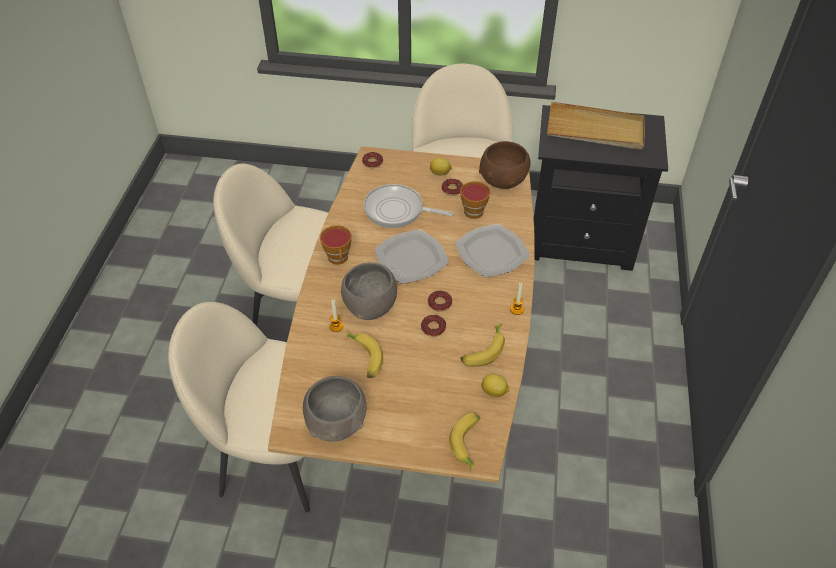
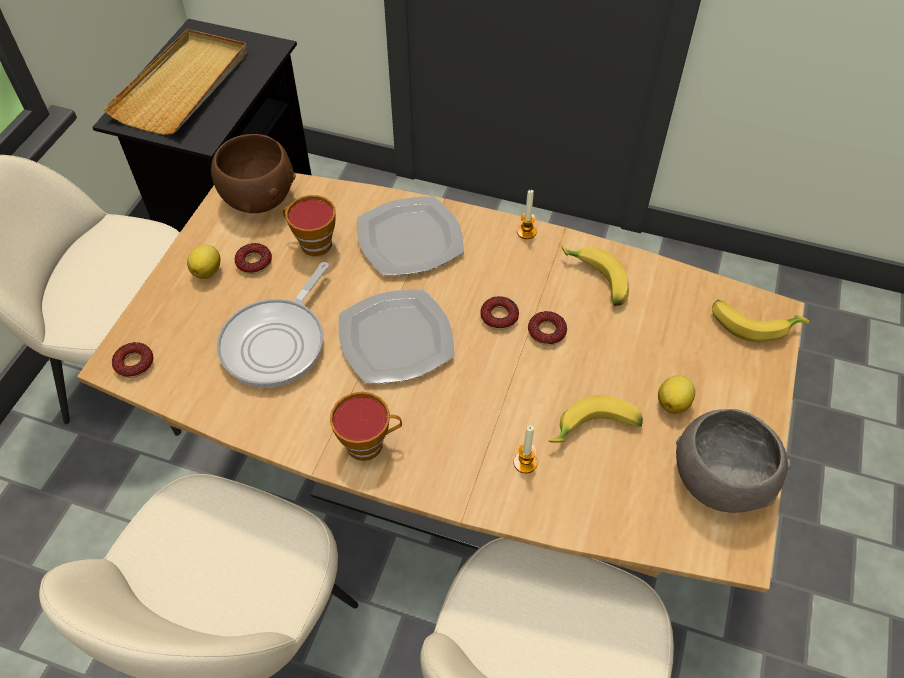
camera: 80 degrees left, 5 degrees up
(369, 305) = (487, 409): grey bowl -> none
(494, 392) = (668, 282): lemon -> lemon (673, 403)

